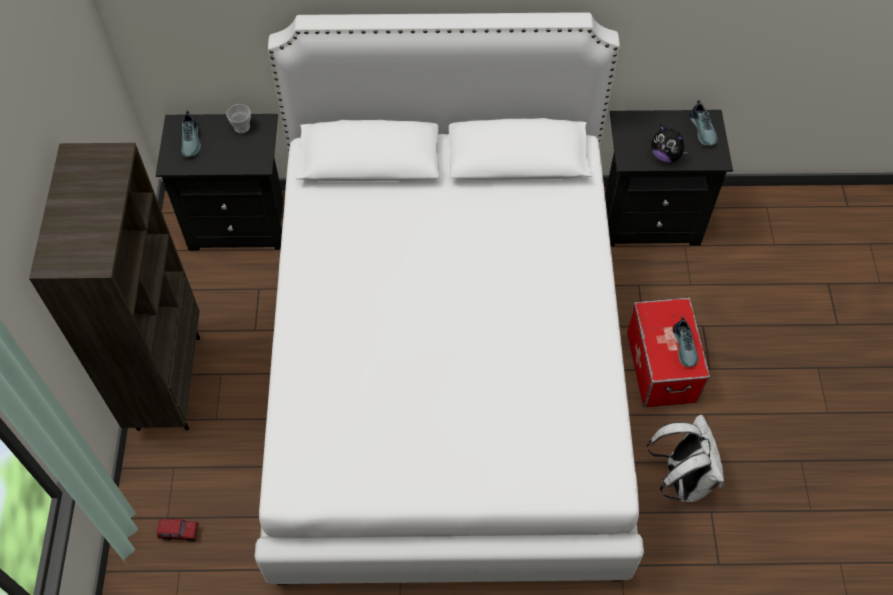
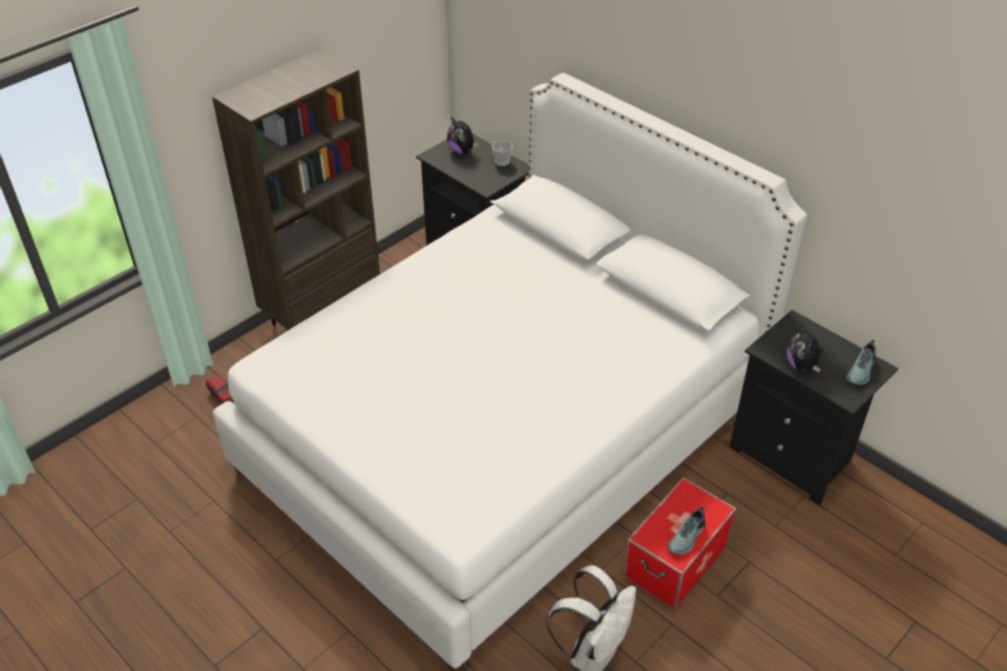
camera: 45 degrees right, 15 degrees down
(192, 140) = (462, 151): shoe -> plush toy

